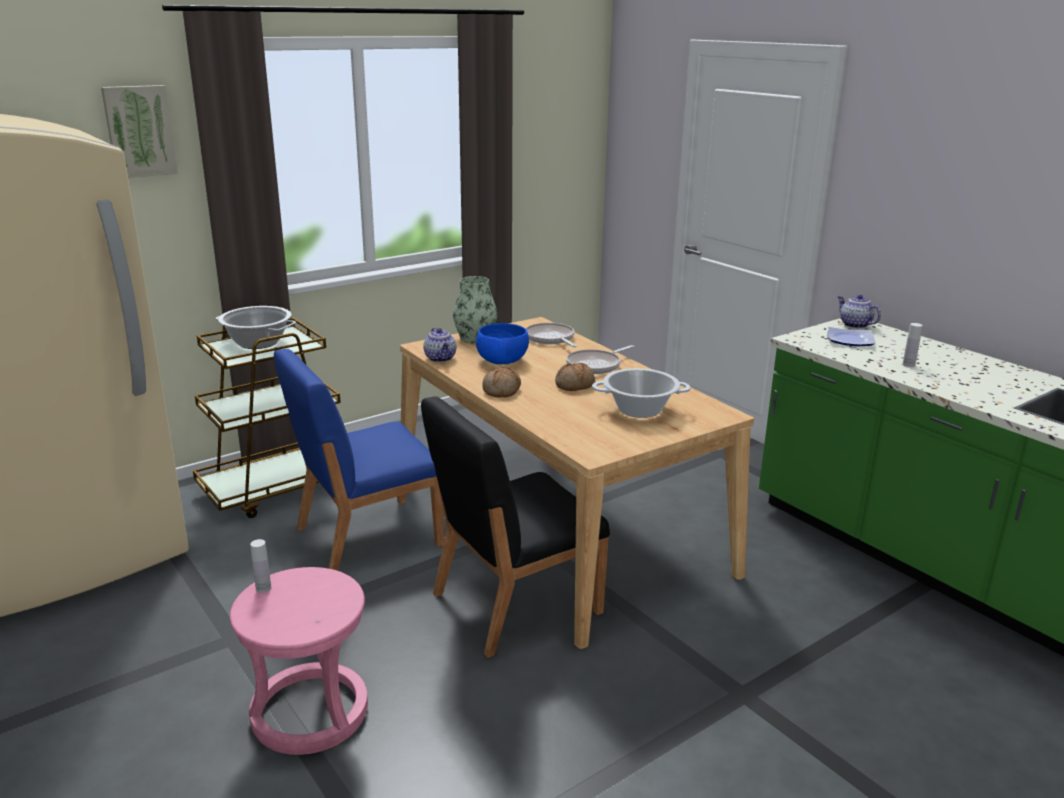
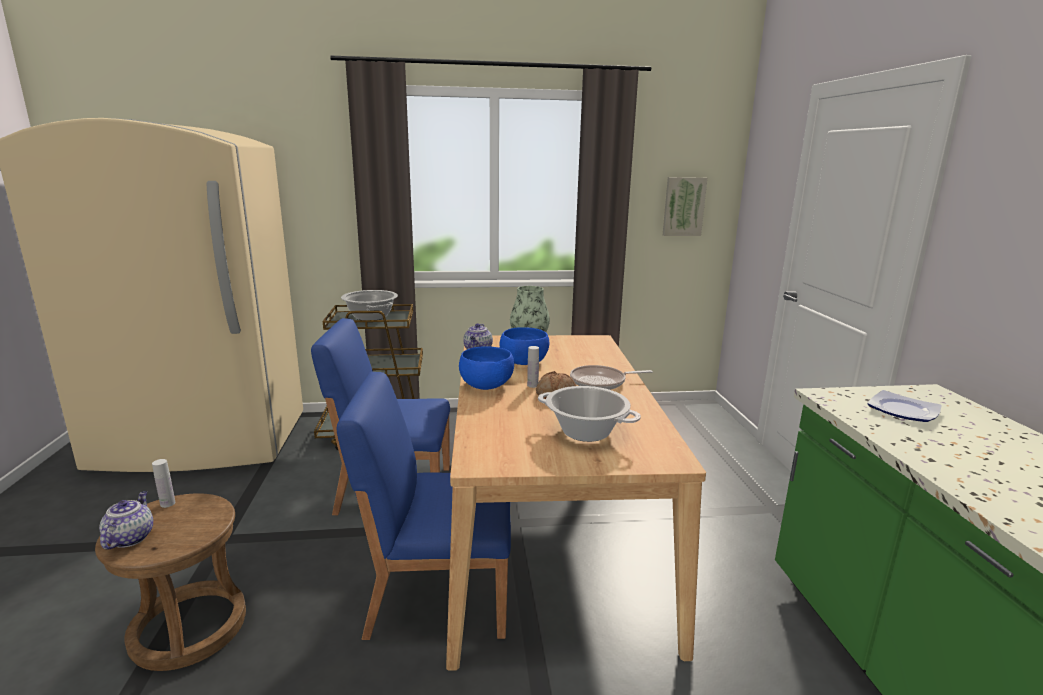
camera: 30 degrees right, 5 degrees down
(139, 131) = (317, 151): picture -> picture (683, 206)
(309, 712) = (188, 627): pink stool -> brown stool
(502, 391) = (486, 385): bread -> blue bowl
(514, 603) = (438, 593): black chair -> blue chair
(550, 339) = (591, 353): frying pan -> none
(854, 325) = (929, 395): teapot -> teapot (130, 538)
(908, 365) = (966, 458): white bottle -> white bottle (532, 385)

